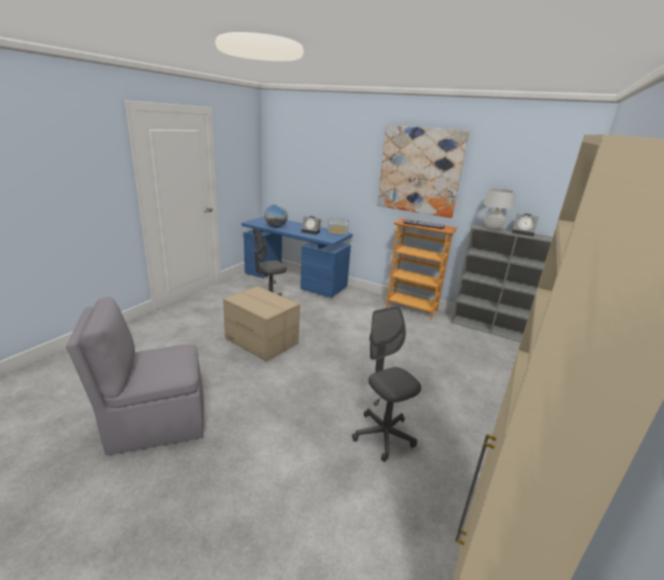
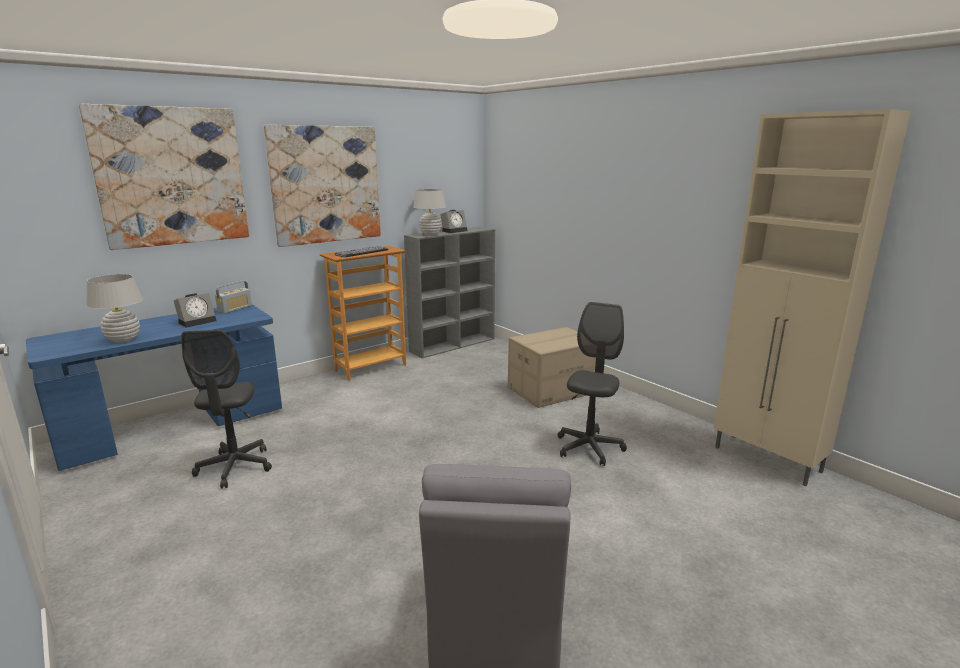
camera: 65 degrees left, 5 degrees down
(262, 341) = (342, 493): cardboard box -> cardboard box (551, 390)
(275, 227) = (123, 340): globe -> white table lamp
(333, 152) = (172, 177): none -> picture
(383, 435) = (589, 448): grey office chair -> grey office chair turned 120 degrees clockwise

